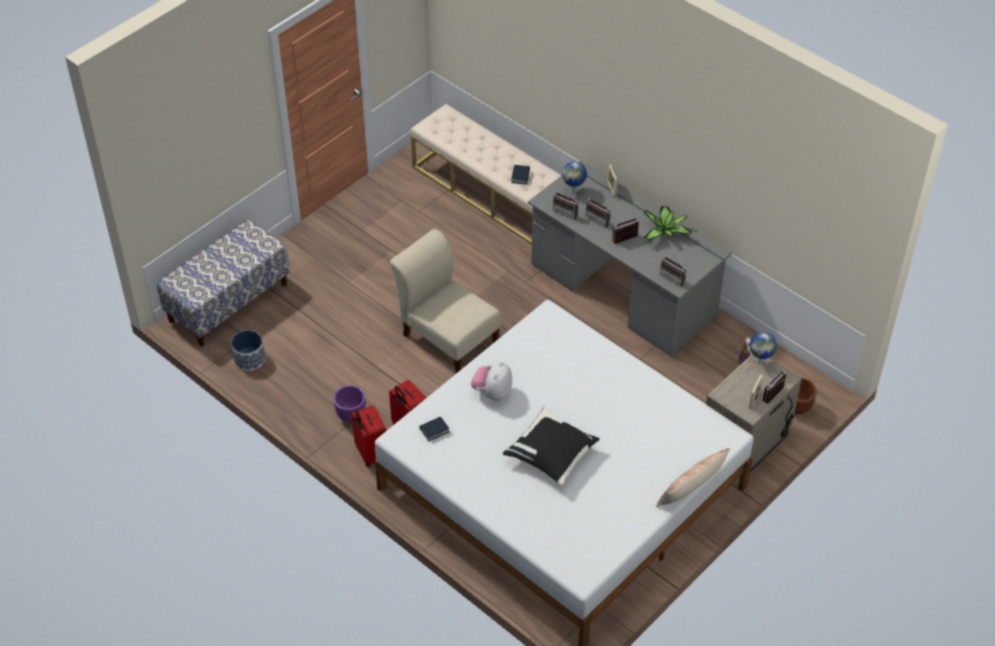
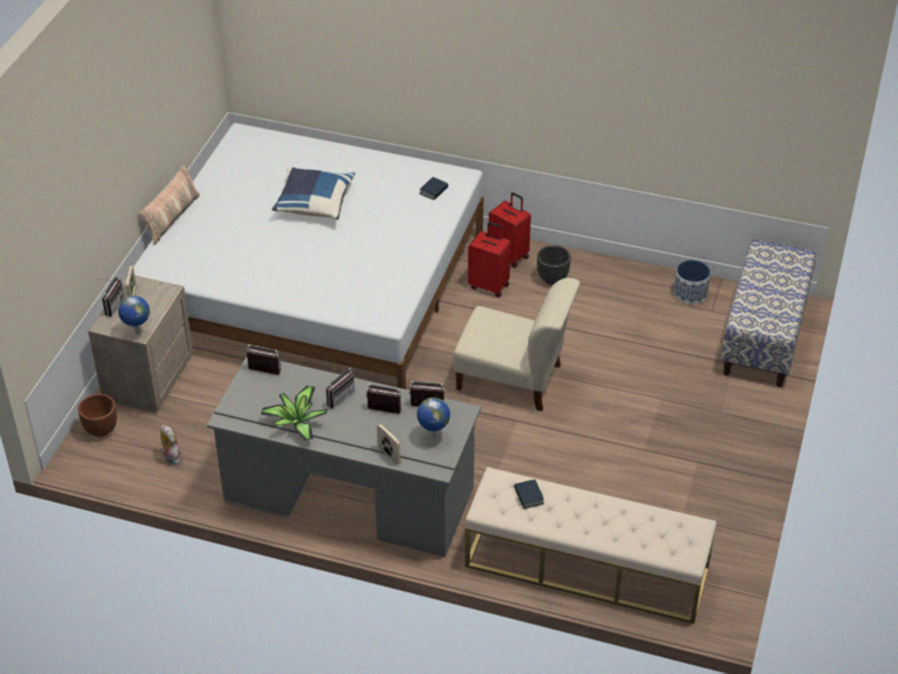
camera: 155 degrees right, 5 degrees down
(350, 416) = (552, 279): purple planter -> black planter
(492, 393) = (400, 235): plush toy -> none
(551, 455) = (314, 204): black pillow -> blue pillow

